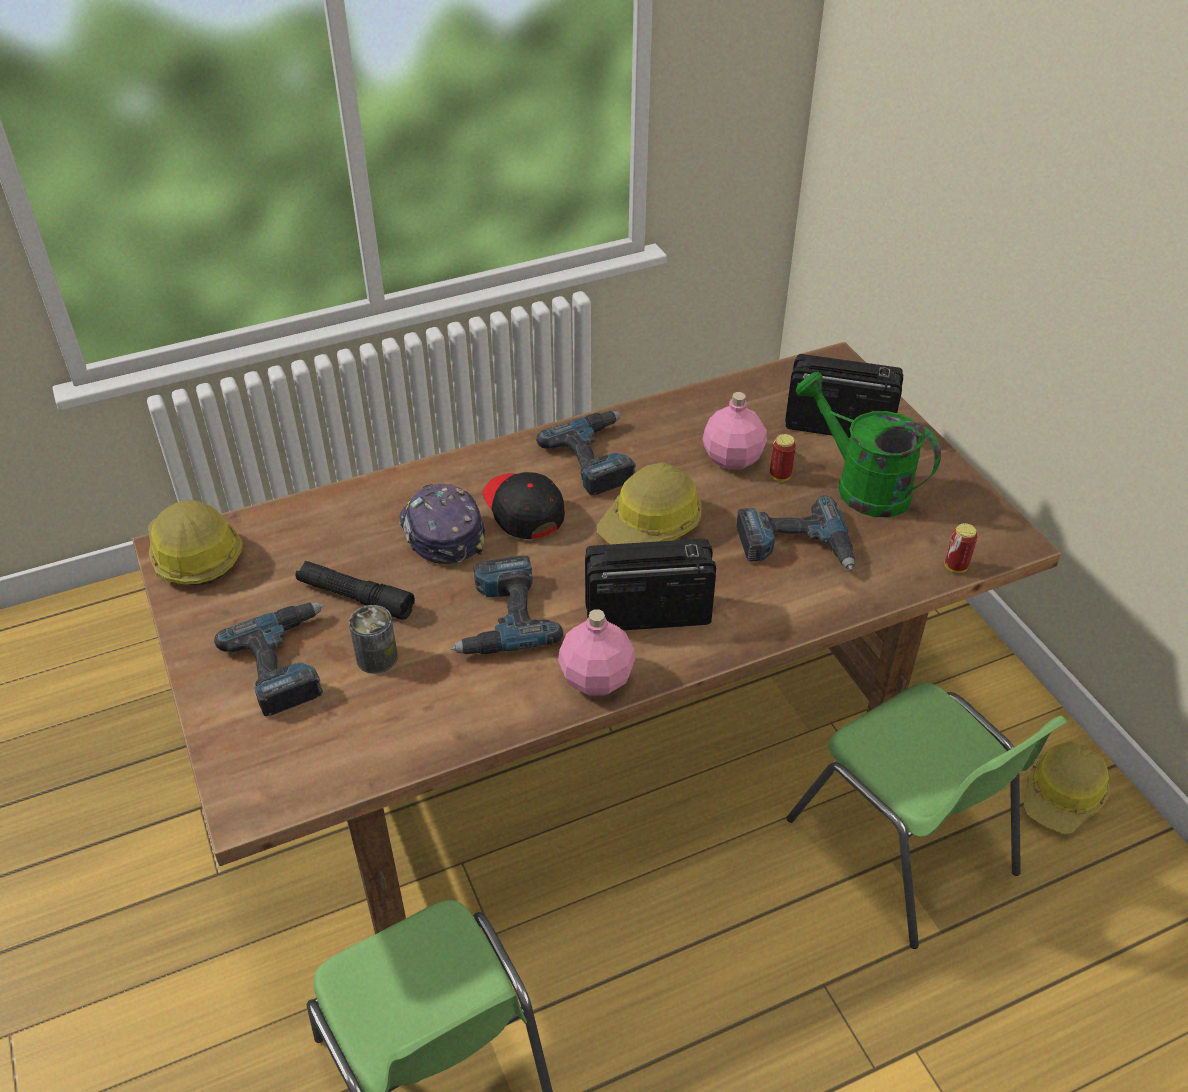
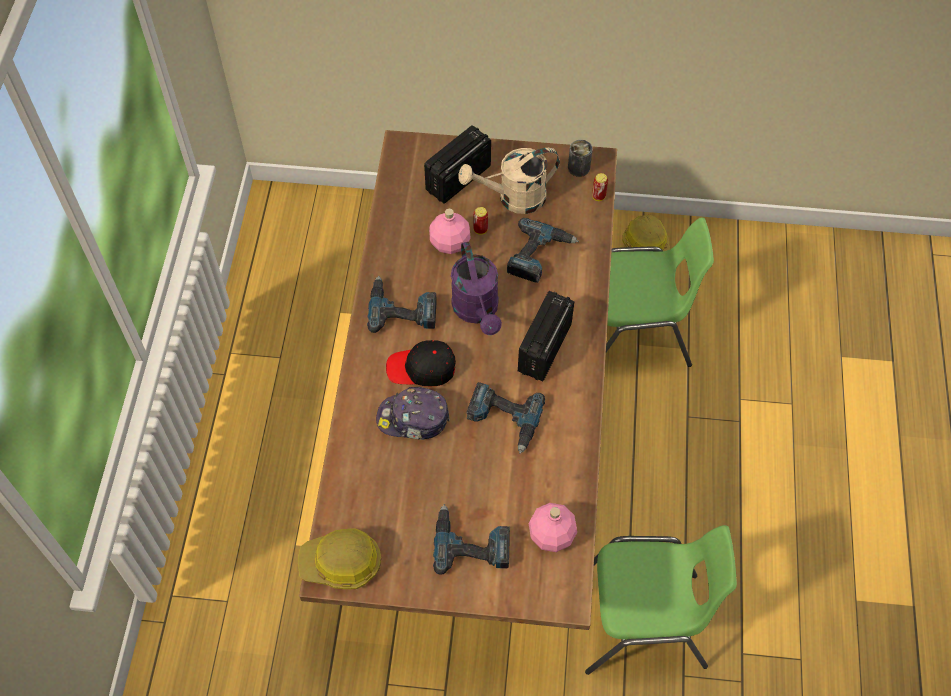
camera: 60 degrees left, 15 degrees up
(355, 598) = (440, 486): black flashlight -> none
(377, 657) = (496, 494): can -> can (578, 167)
(595, 678) = (575, 395): pink bottle -> pink bottle (551, 535)
(651, 524) = (478, 311): hard hat -> purple watering can
(861, 486) = (513, 198): green watering can -> beige watering can

